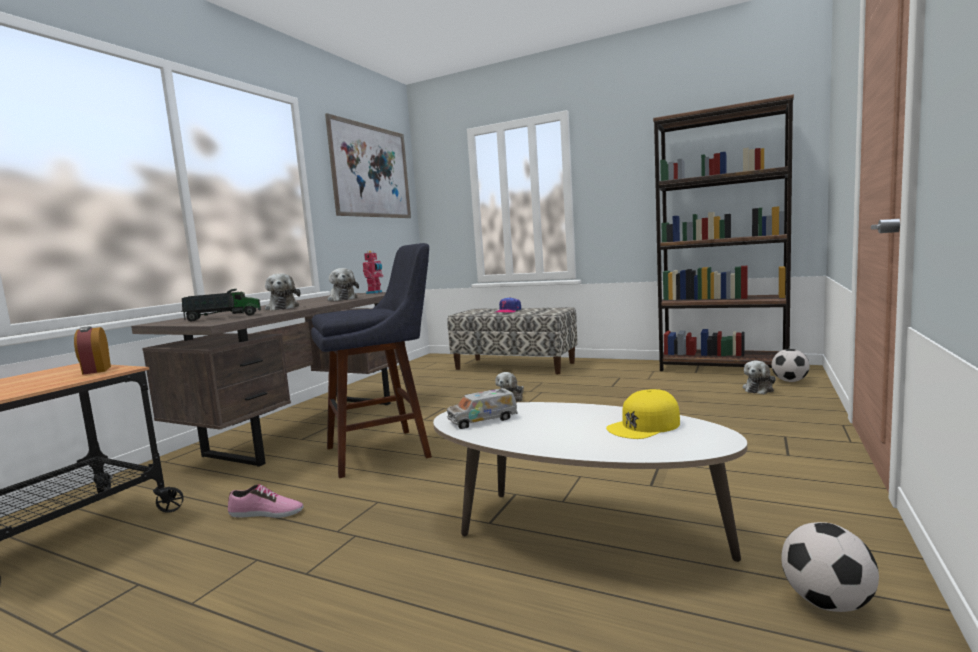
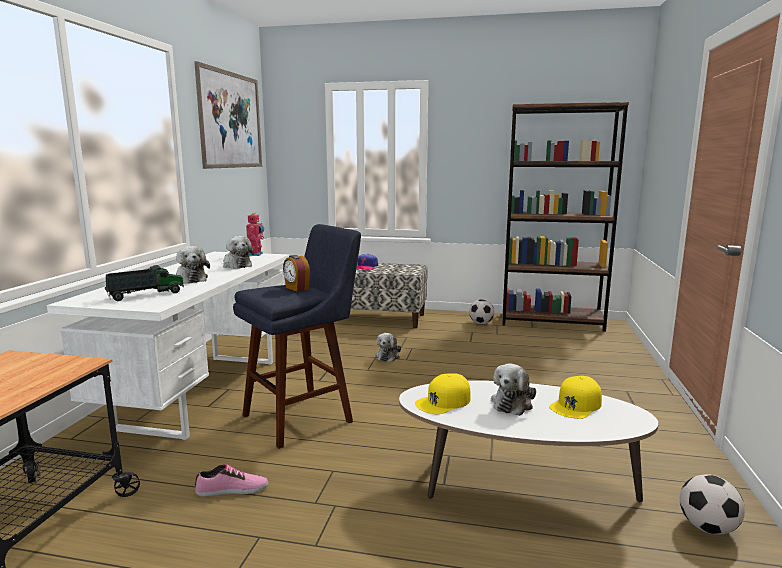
camera: 15 degrees left, 5 degrees up
(96, 370) = (54, 364): alarm clock -> alarm clock (296, 288)
(307, 426) = (203, 391): brown desk -> white desk
(482, 420) = (443, 401): toy truck -> yellow cap
(759, 389) = (589, 345): plush toy -> plush toy (513, 403)
(789, 381) = (608, 336): football -> football (481, 323)

